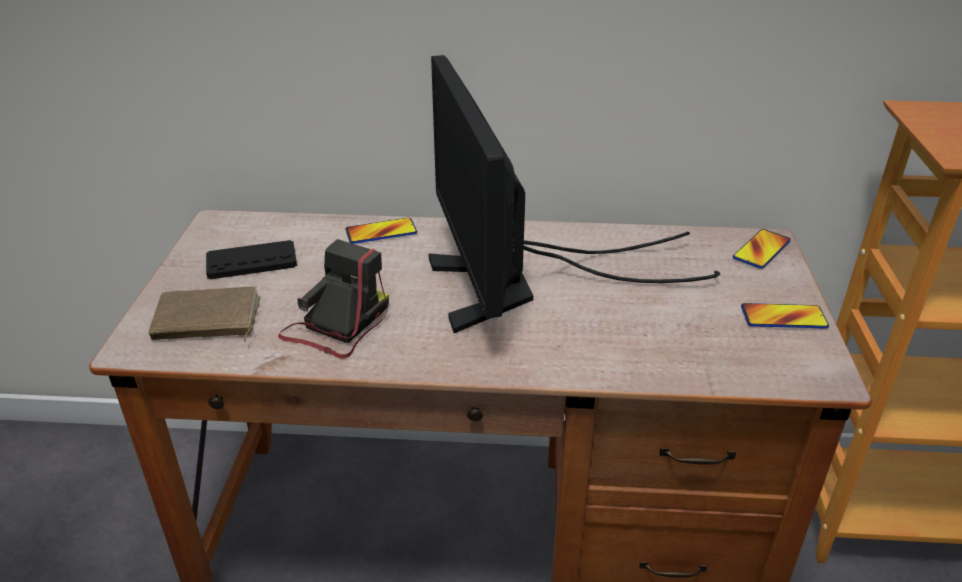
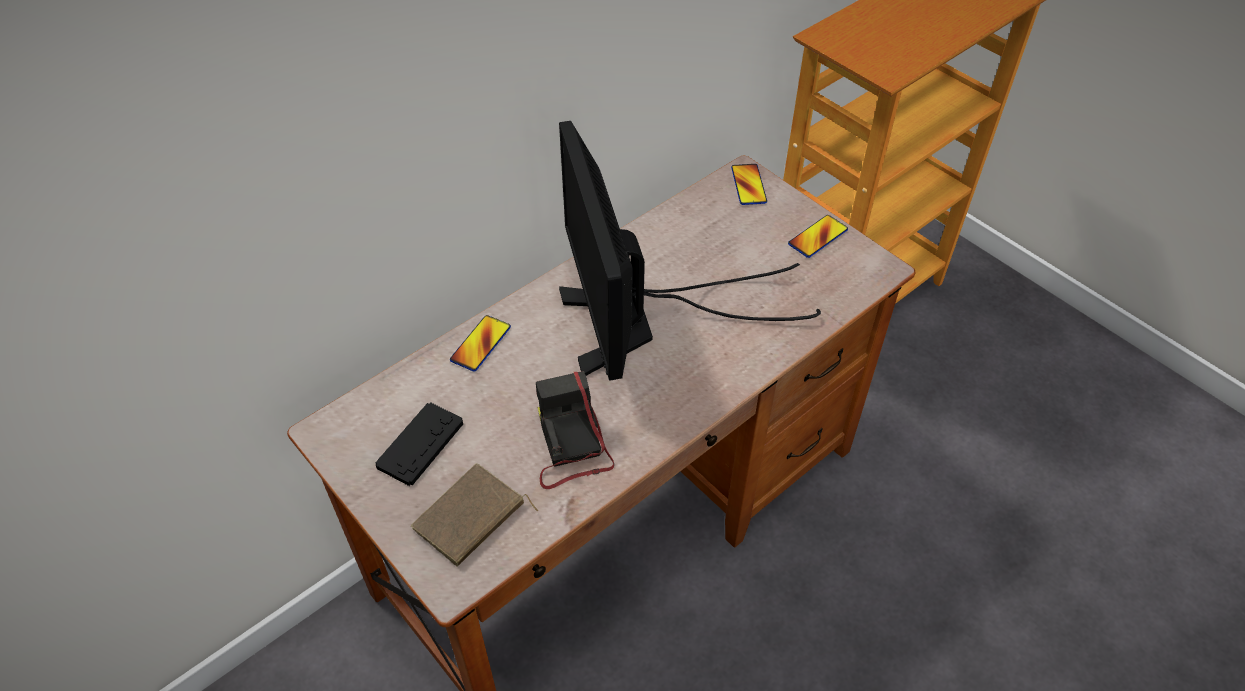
camera: 45 degrees left, 15 degrees up
(520, 284) = (642, 321): monitor -> monitor turned 45 degrees clockwise

